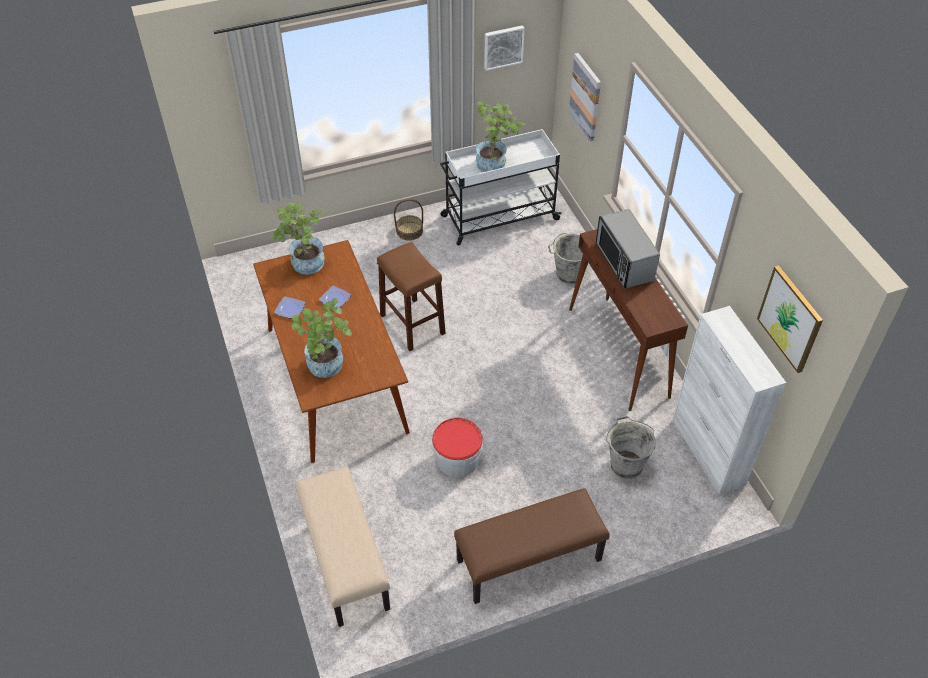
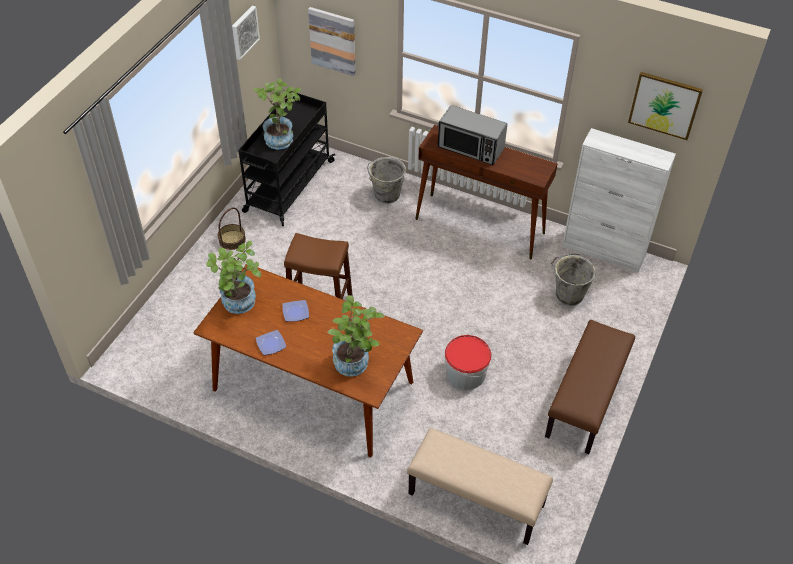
camera: 45 degrees left, 0 degrees up
(498, 218) = (288, 187): white cart -> black cart

